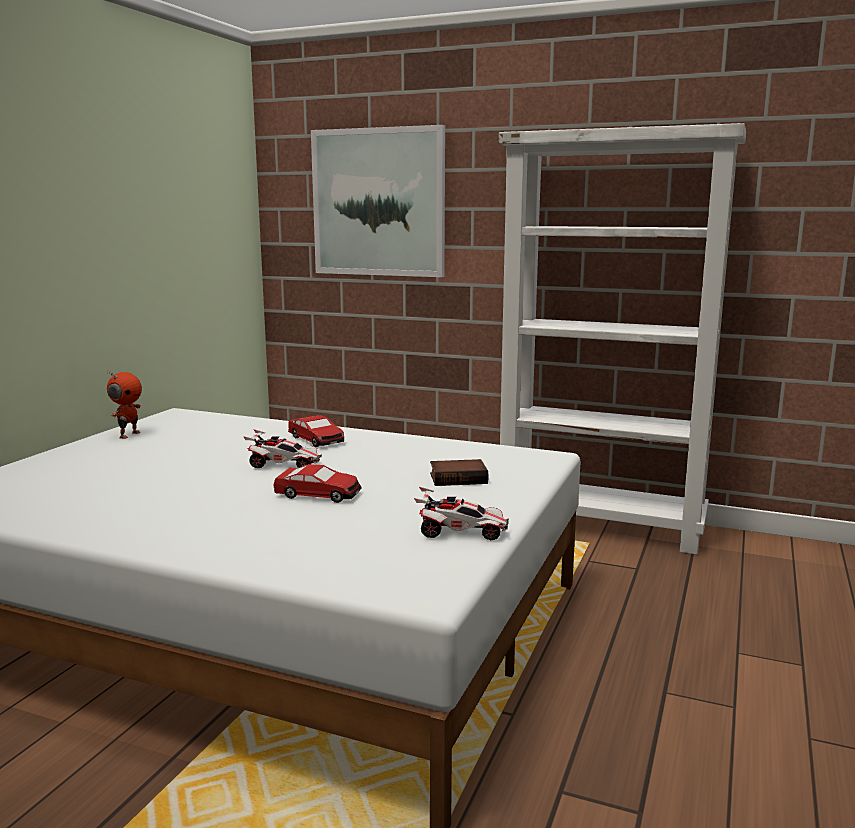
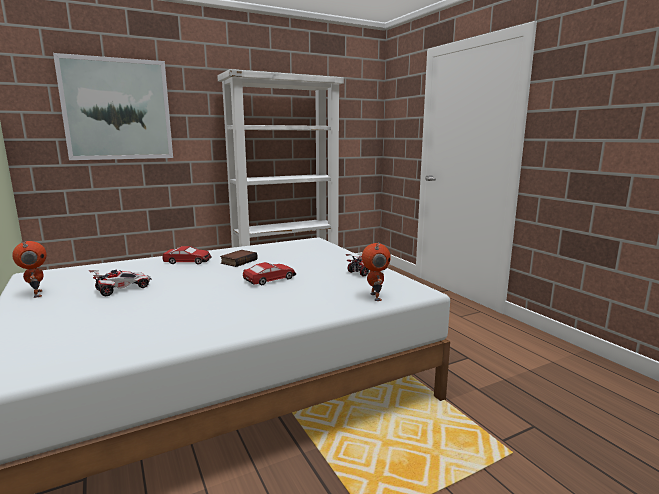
camera: 50 degrees left, 0 degrees up
(284, 465) = (209, 275): toy car -> toy car (122, 289)
(345, 571) = (374, 297): none -> toy robot
(459, 478) = (307, 256): book -> book (238, 261)

